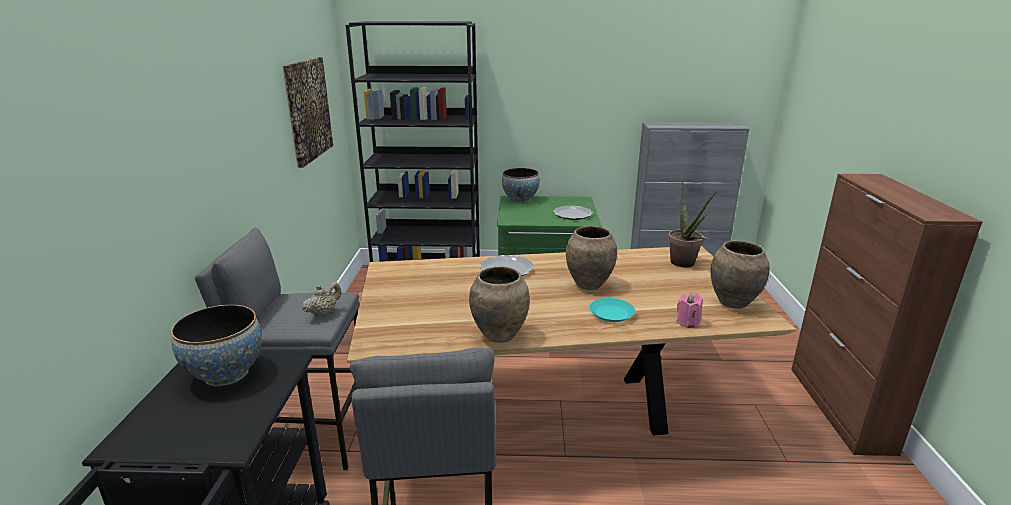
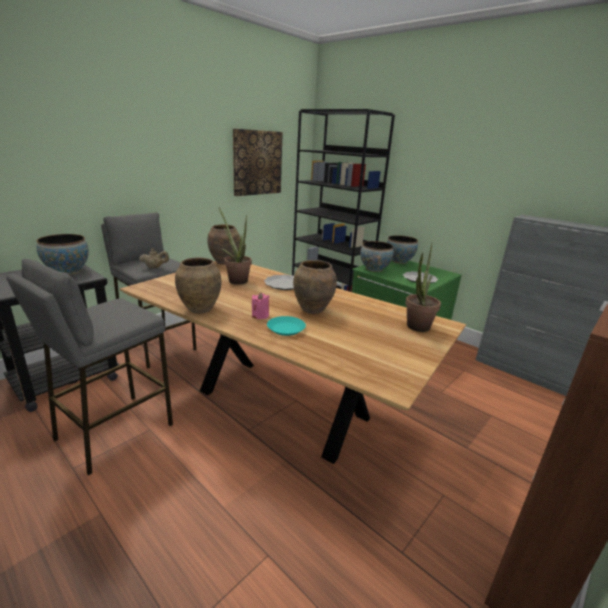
camera: 40 degrees right, 0 degrees up
(450, 286) = (236, 280): none -> potted plant
(517, 218) = (374, 269): none -> bowl
(687, 322) = (325, 357): pink candle -> pink candle (260, 316)
(733, 302) = (395, 365): brown vase -> brown vase (225, 262)

